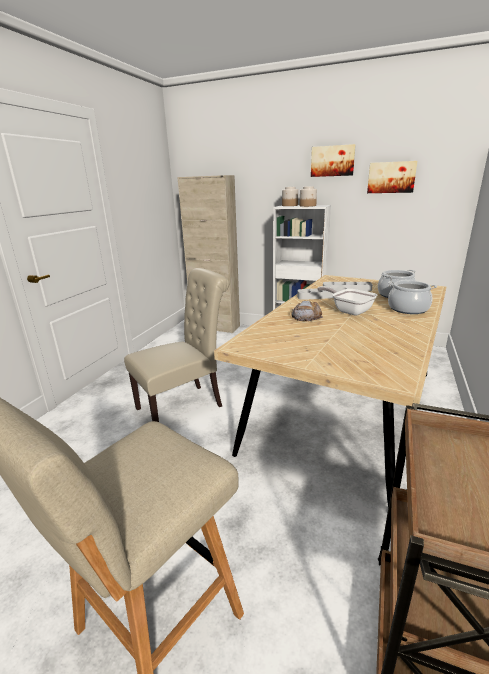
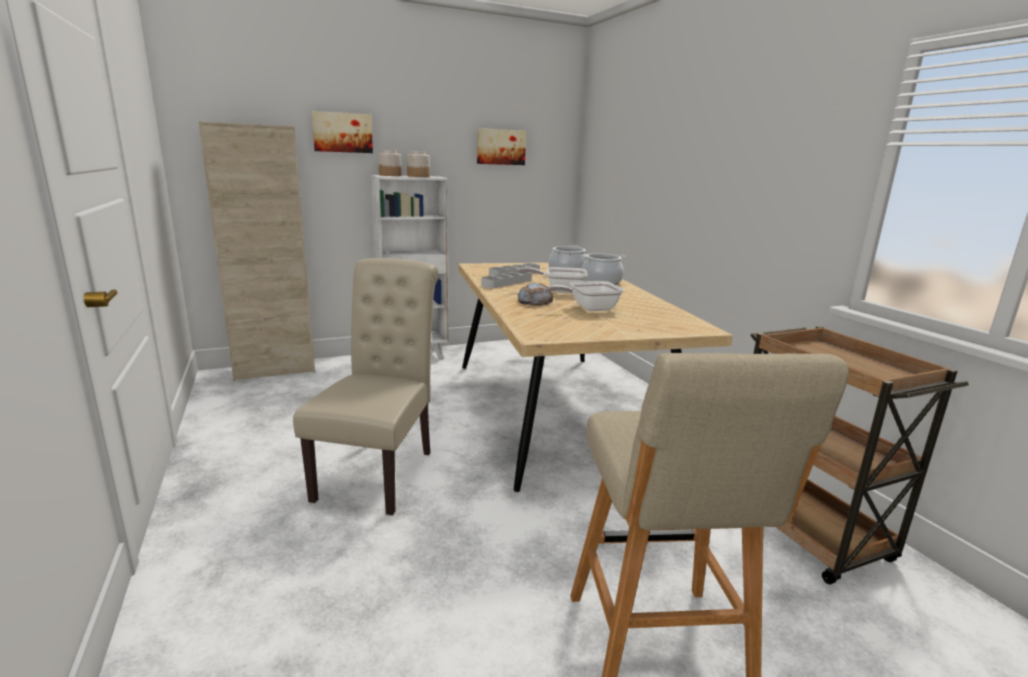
camera: 45 degrees left, 5 degrees down
(332, 161) = (434, 121): picture -> picture (342, 132)
(334, 332) = (588, 308): none -> frying pan

